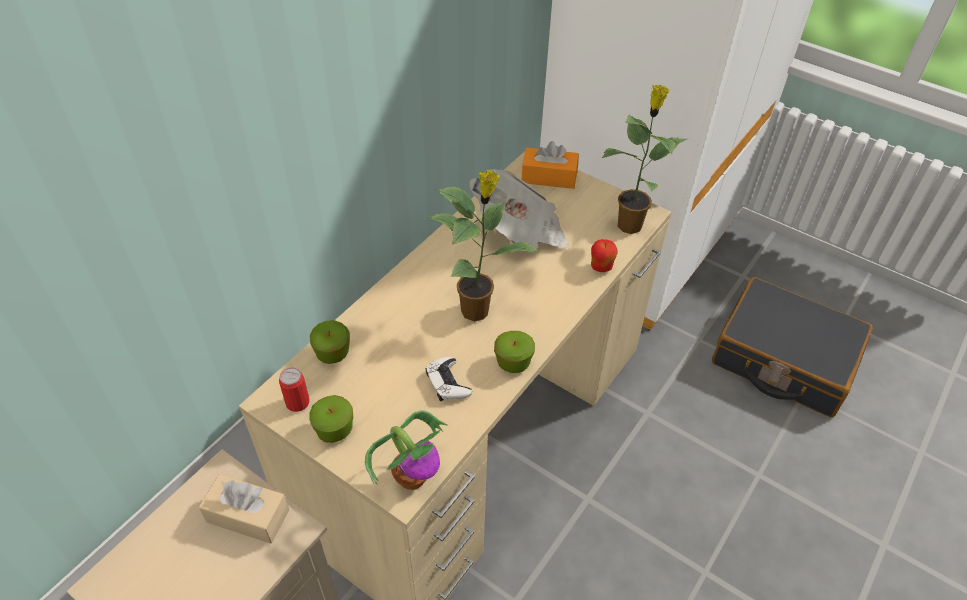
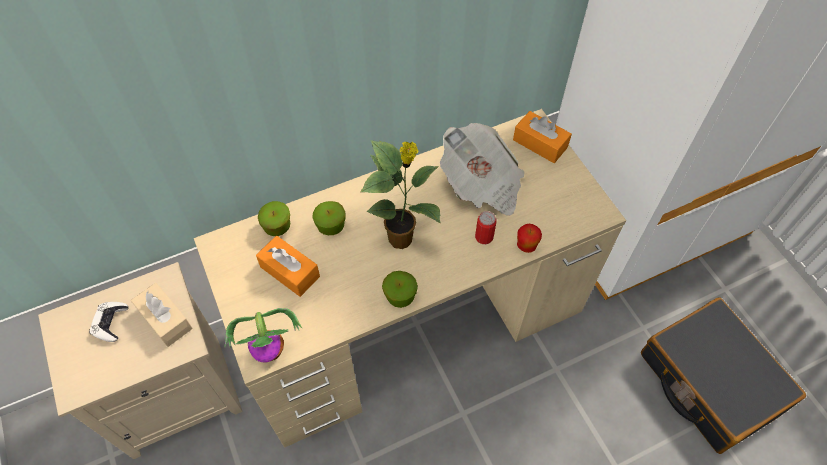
camera: 30 degrees right, 10 degrees up
(297, 402) = (231, 254): can -> can (484, 237)
(334, 430) = (242, 288): apple -> apple (331, 226)
(378, 390) = (290, 271): none -> orange tissue box
(448, 383) = (341, 289): white game controller -> white game controller (110, 323)
(630, 224) = (580, 216): potted plant -> none

